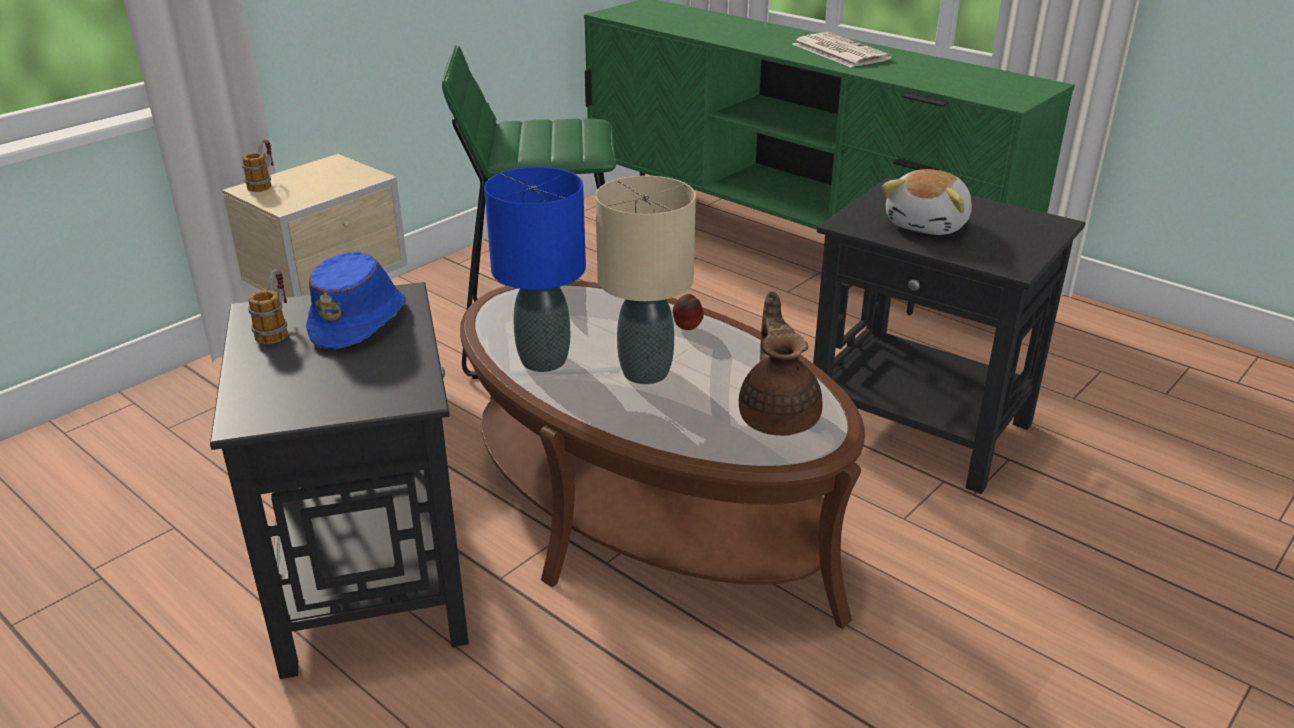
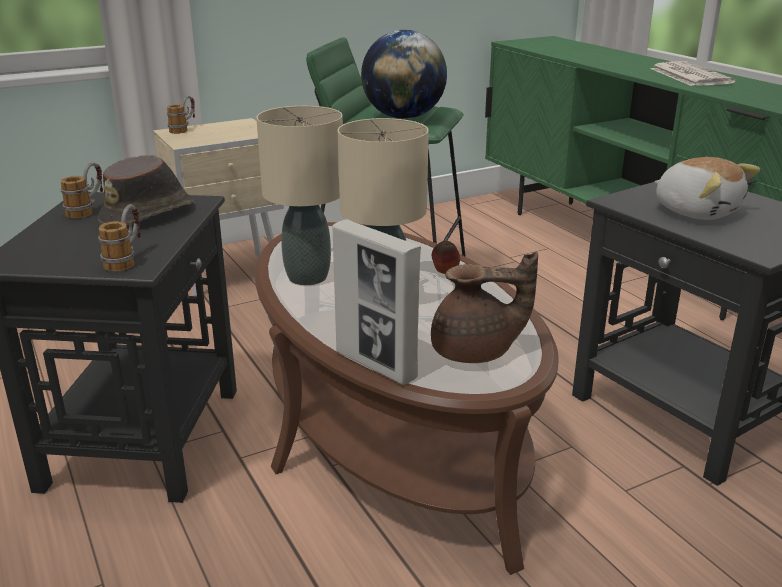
camera: 20 degrees right, 5 degrees down
(360, 322) = (149, 214): blue hat -> brown hat
(393, 388) = (126, 259): none -> mug
(543, 360) = (307, 277): blue table lamp -> beige table lamp
(556, 141) = (403, 117): none -> globe
(693, 451) = (376, 365): none -> picture frame
(779, 416) = (475, 352): brown teapot -> brown teapot turned 75 degrees clockwise
(928, 225) = (697, 211): plush toy -> plush toy turned 90 degrees counterclockwise

